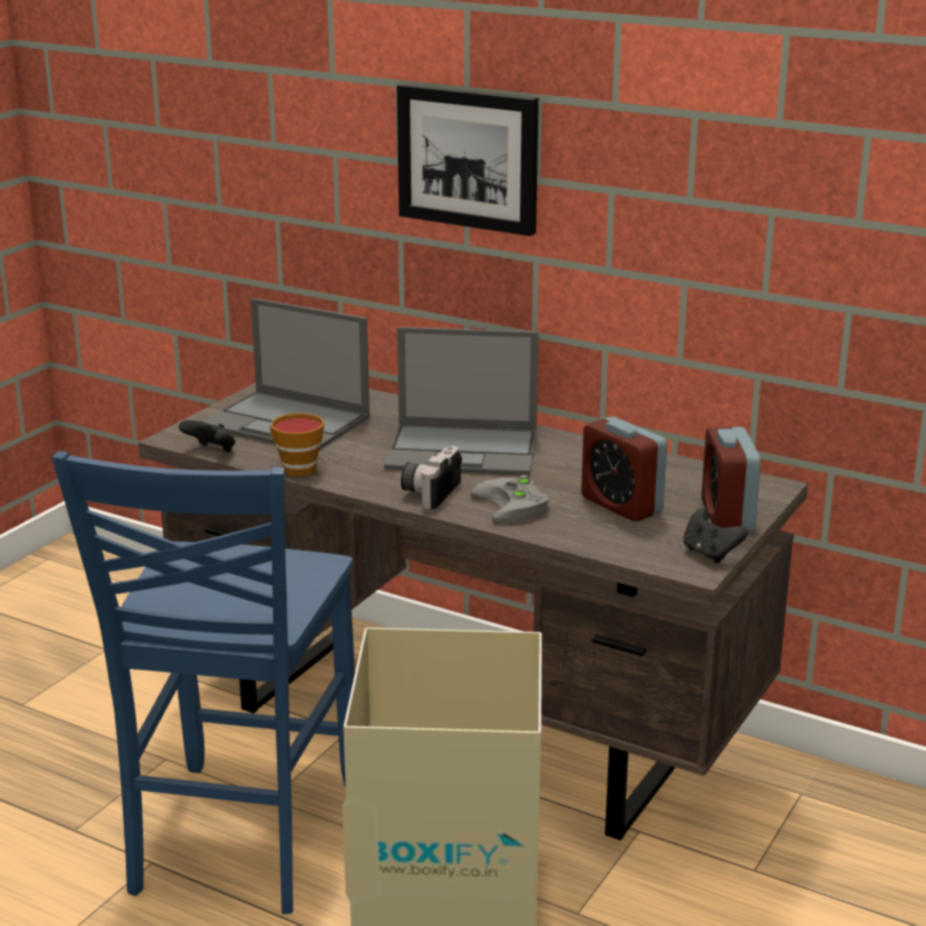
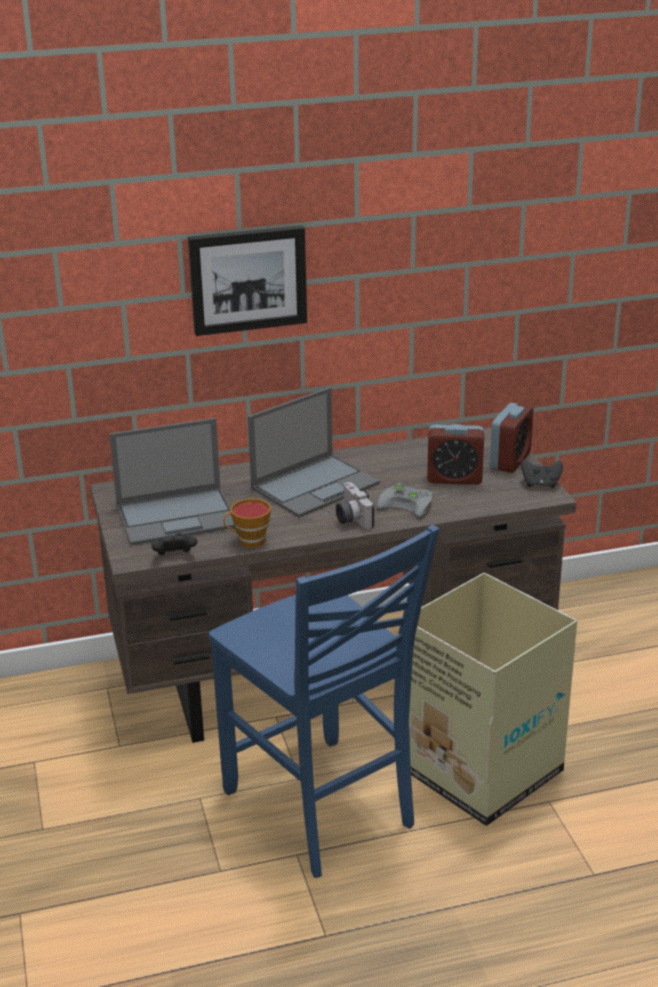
camera: 45 degrees left, 5 degrees up
(727, 516) = (510, 461): alarm clock -> alarm clock turned 105 degrees counterclockwise

